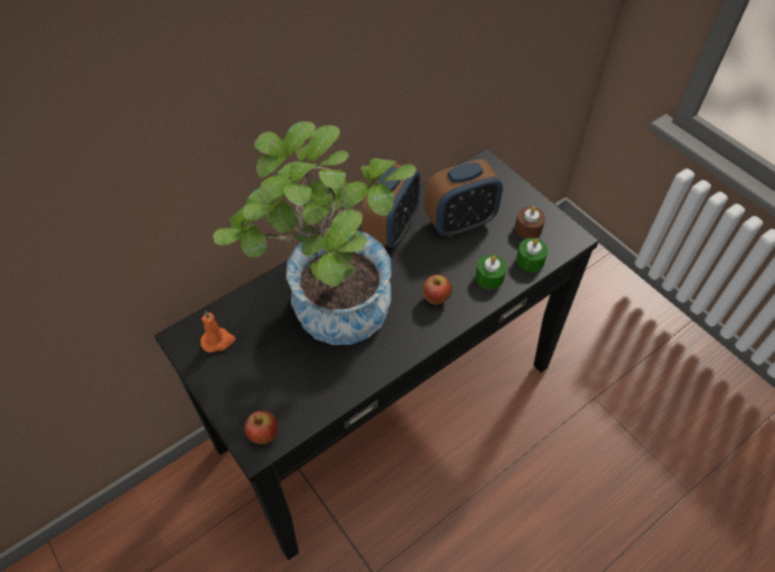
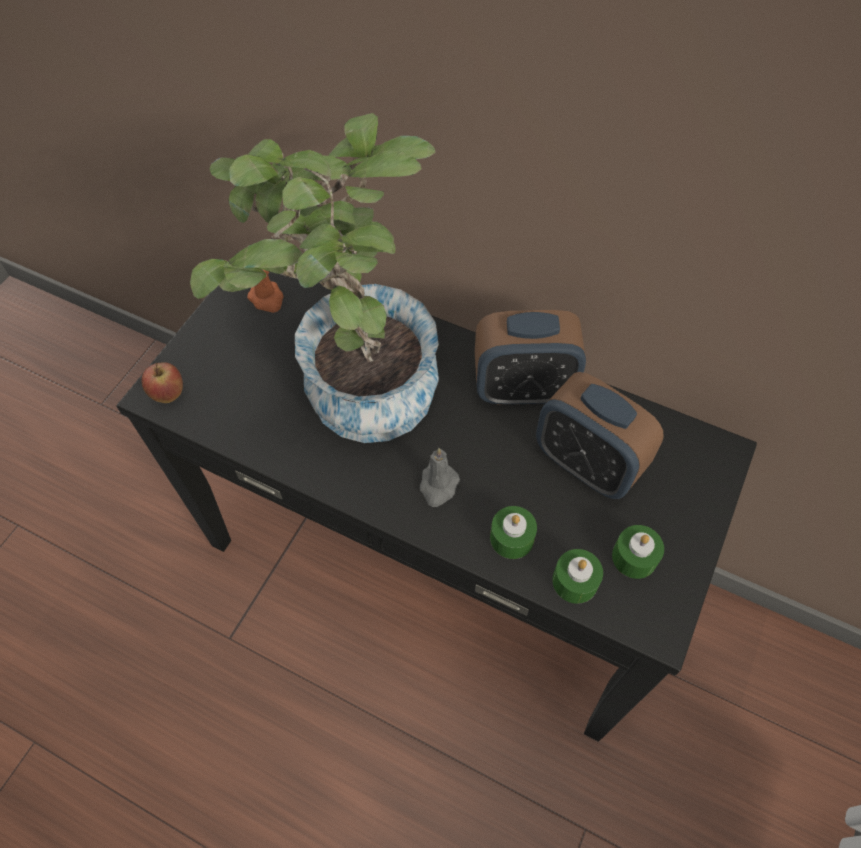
camera: 65 degrees right, 5 degrees up
(436, 299) = (438, 486): apple -> grey candle
(528, 228) = (634, 557): brown candle -> green candle

